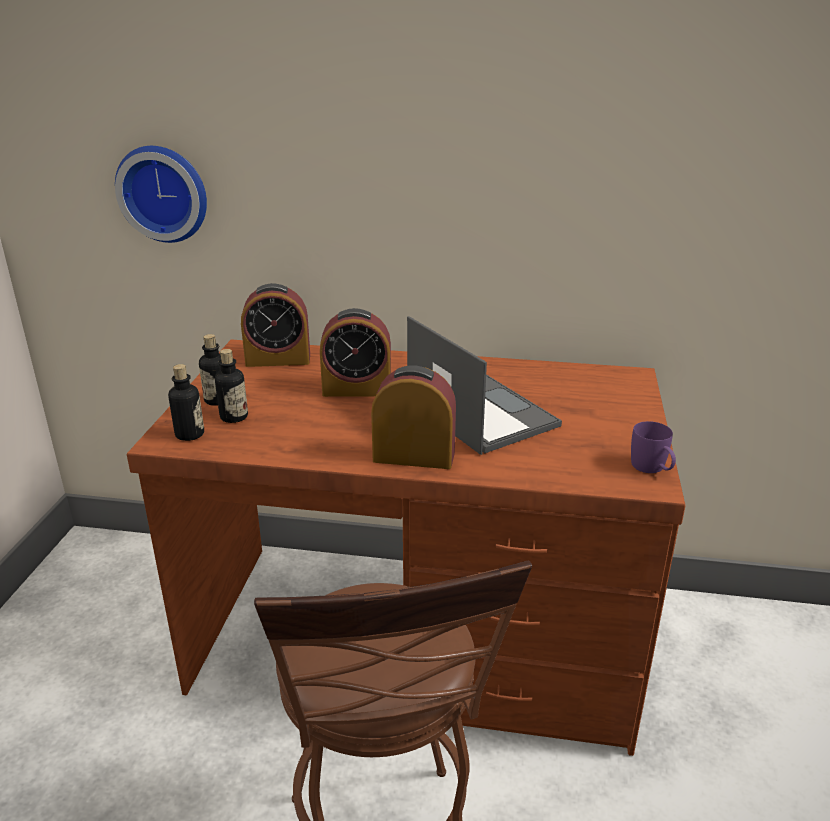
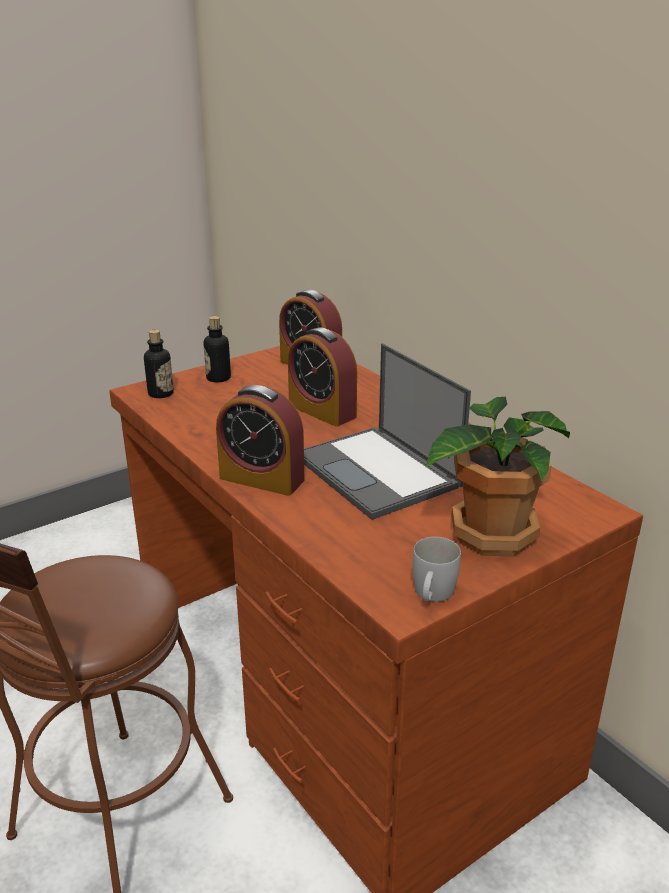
camera: 45 degrees right, 0 degrees up
(164, 193) = (286, 190): wall clock -> none
(234, 417) = (206, 394): bottle -> none
(414, 456) = (262, 479): alarm clock -> alarm clock turned 150 degrees clockwise
(479, 413) = (378, 472): laptop -> laptop turned 135 degrees clockwise
(610, 417) = (489, 534): none -> potted plant
(652, 469) = (432, 595): purple mug -> white mug

